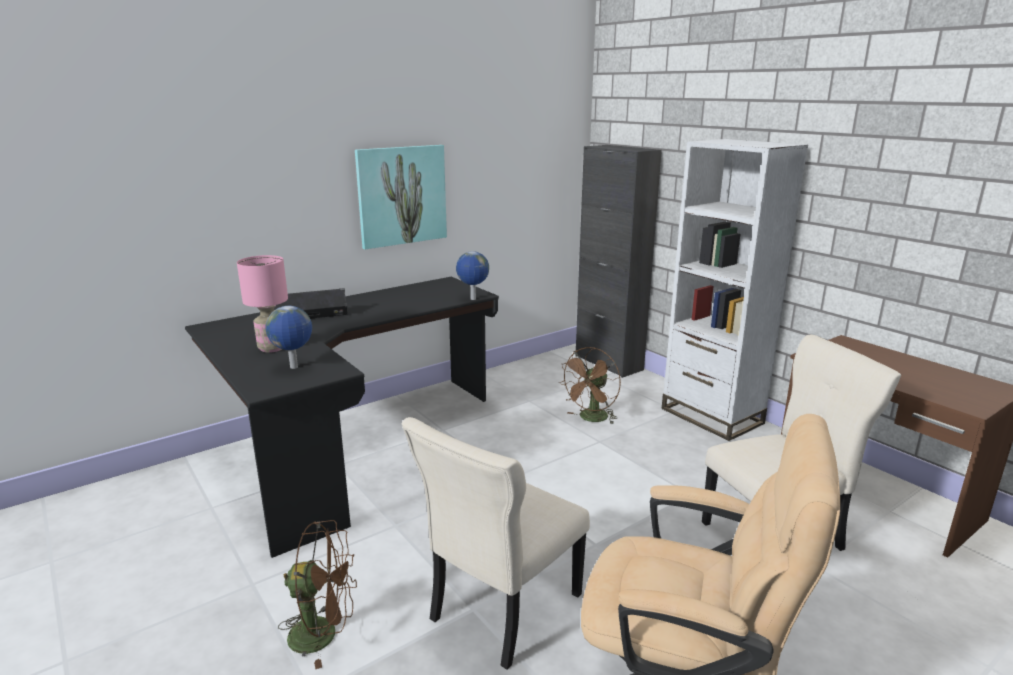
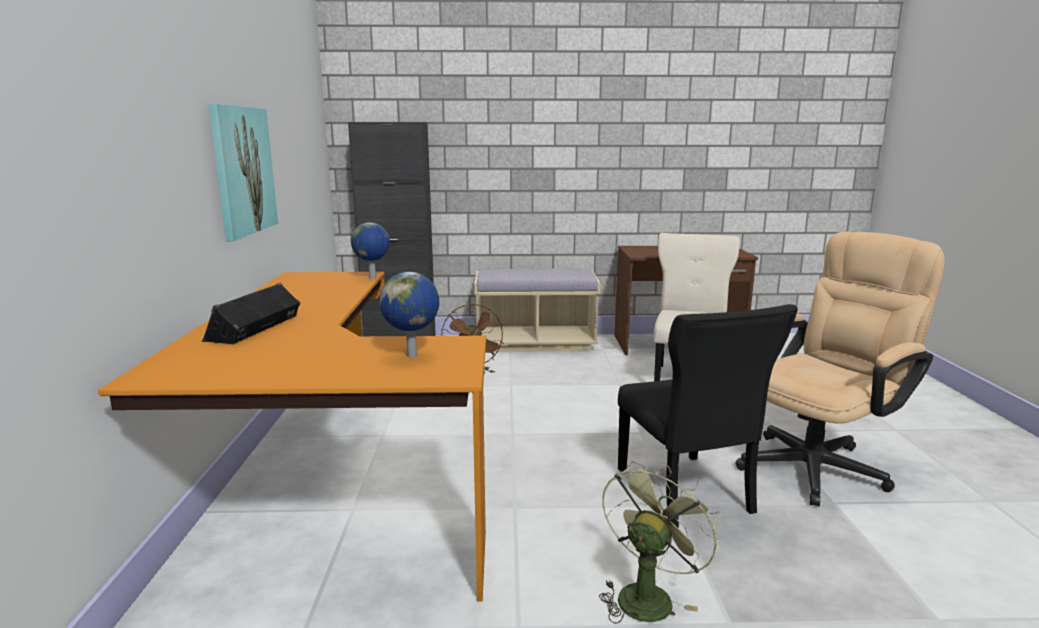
camera: 55 degrees left, 5 degrees down
(272, 348) = (327, 356): pink table lamp -> none
(324, 634) = (648, 594): brown fan -> green fan
(352, 445) = (324, 490): black desk -> orange desk
(501, 610) = (686, 493): beige chair -> black chair
(711, 416) = (535, 343): white bookcase -> beige bench

